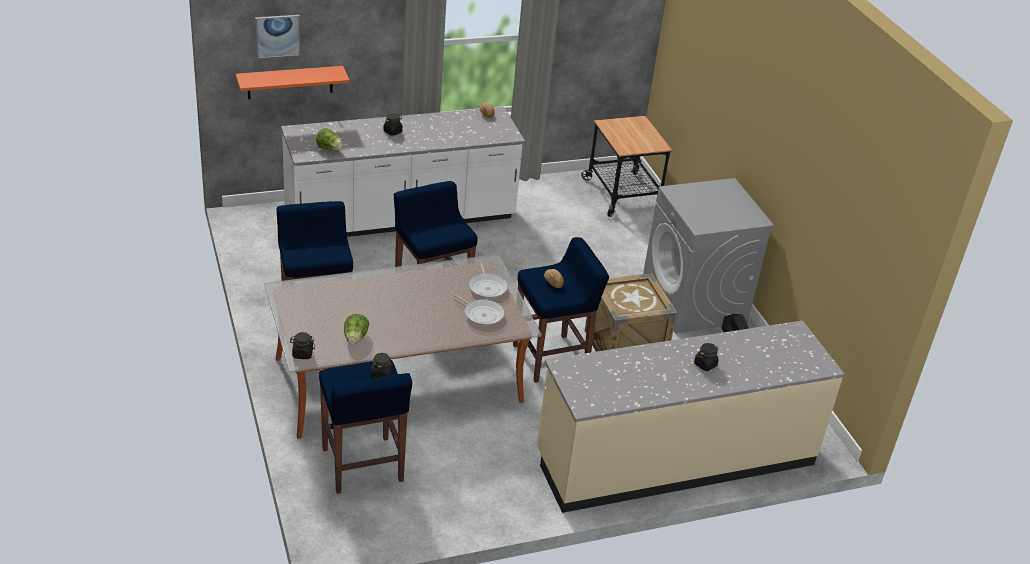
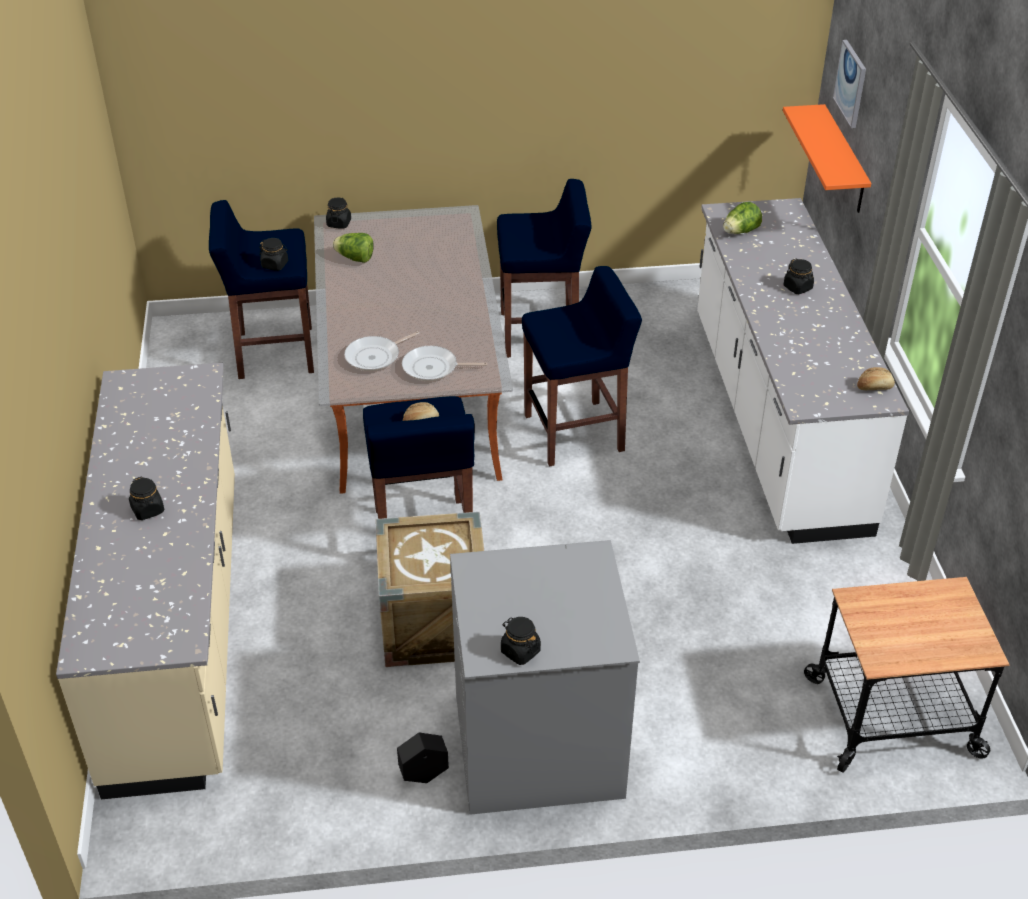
camera: 105 degrees right, 5 degrees up
(749, 210) = (520, 651): none -> black jar

